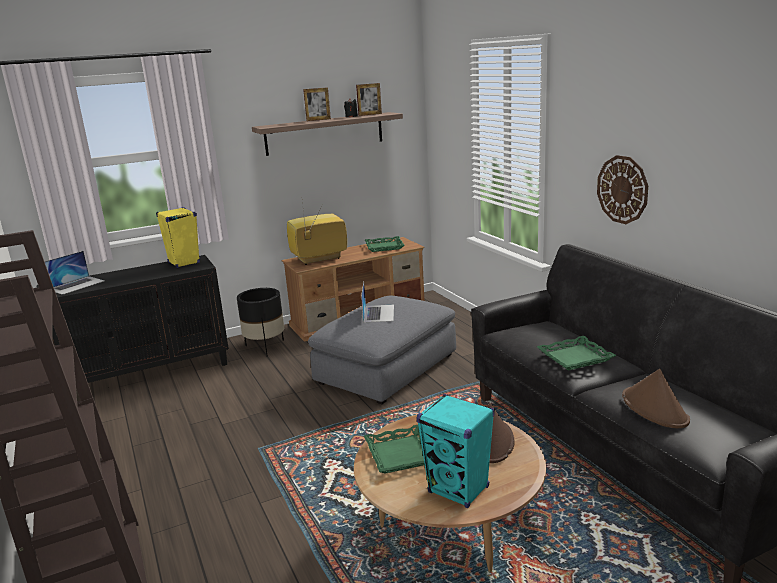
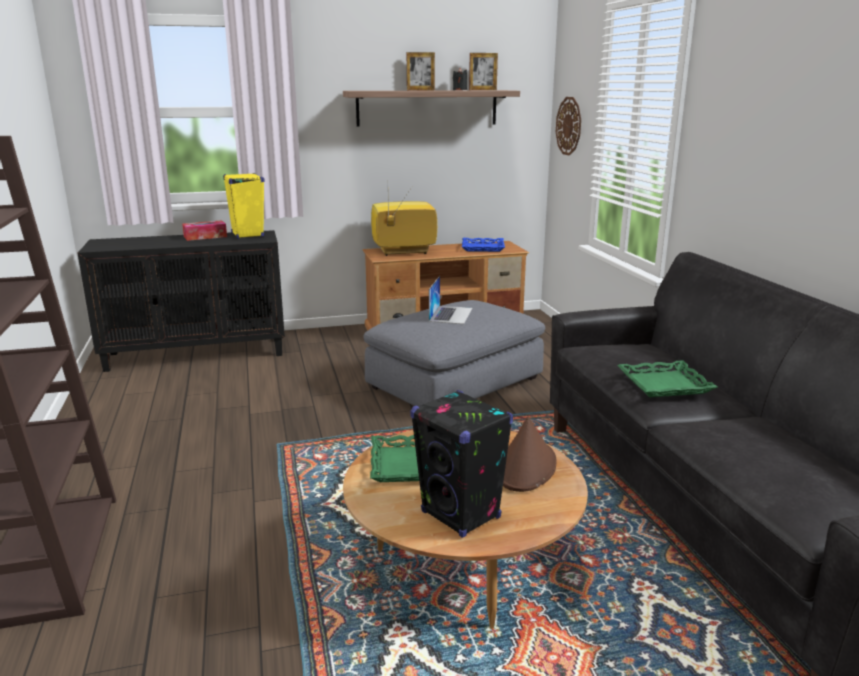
camera: 10 degrees right, 0 degrees up
(76, 285) = (127, 243): laptop -> none
(146, 269) = (205, 236): none -> tissue box
(265, 347) = (330, 344): black planter -> none
(384, 247) = (482, 248): green tray -> blue tray
(459, 490) = (461, 515): turquoise speaker -> black speaker
(622, 189) = (763, 180): wall clock -> wall clock (569, 126)
(655, 409) = (749, 455): brown hat -> none

